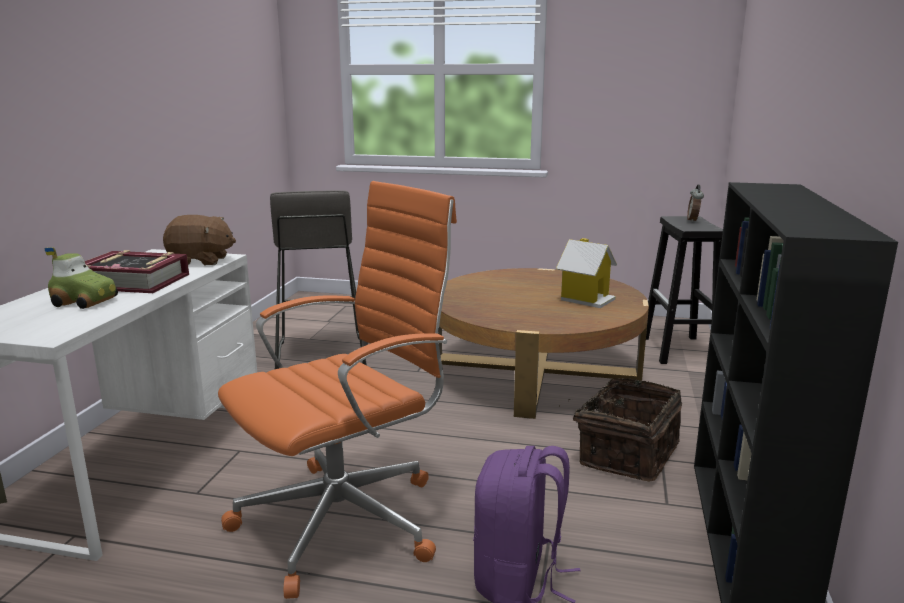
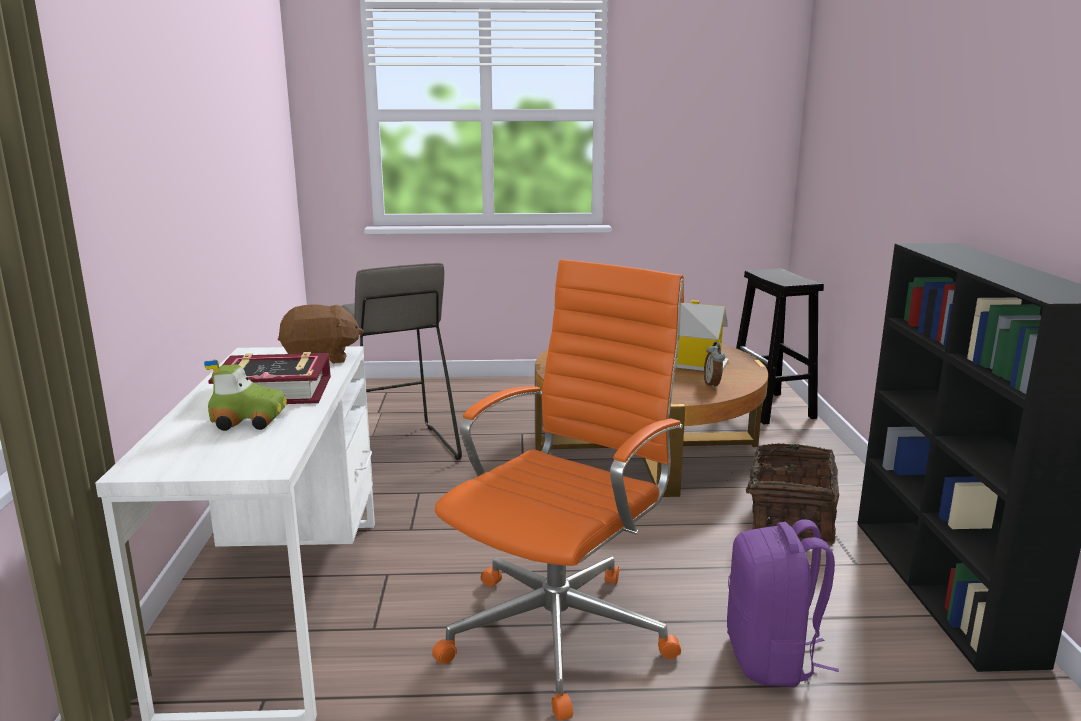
camera: 15 degrees left, 0 degrees up
(693, 220) = (781, 273): alarm clock -> alarm clock (713, 385)

